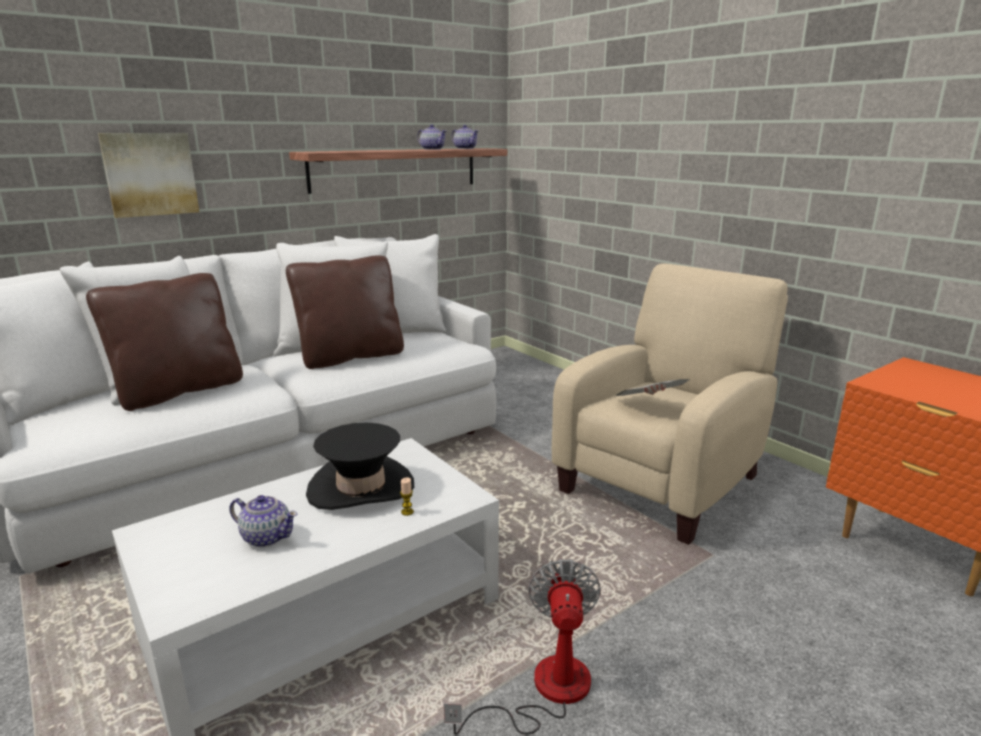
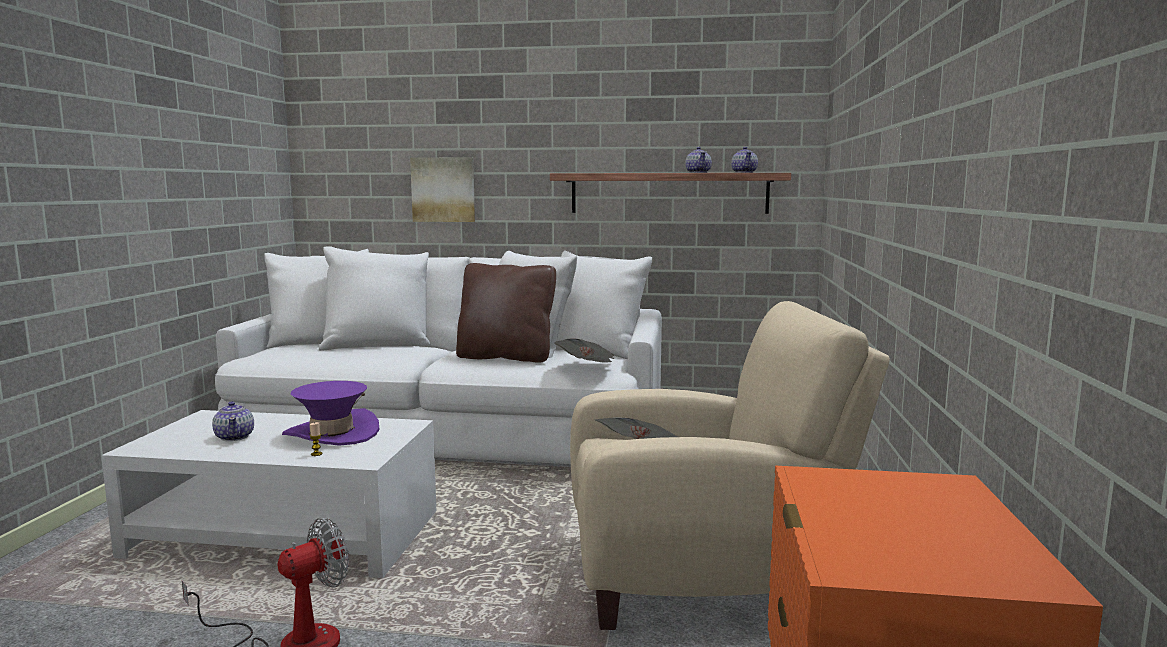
camera: 45 degrees right, 10 degrees down
(179, 391) = (363, 351): brown pillow -> none
(361, 487) = (332, 434): black hat -> purple hat
(445, 348) = (587, 368): none -> newspaper

